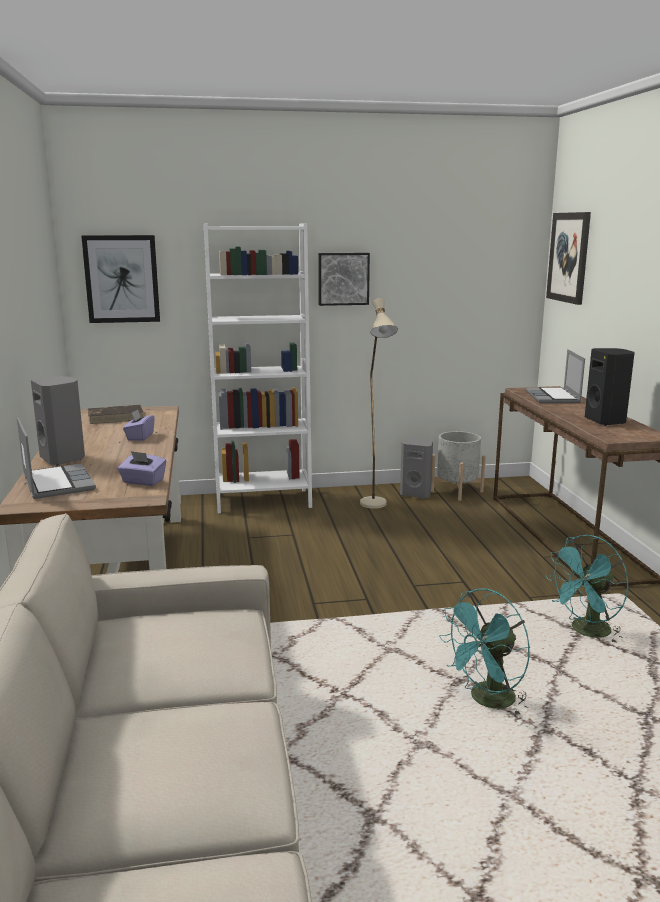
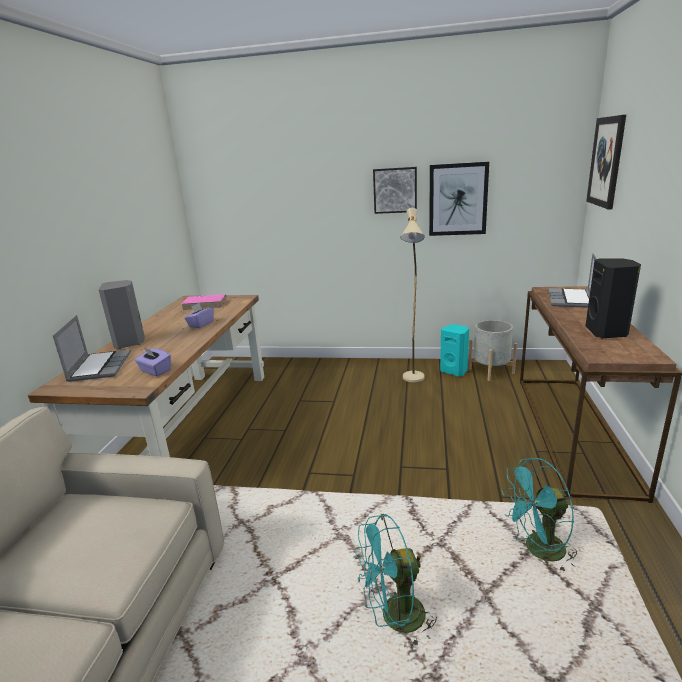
camera: 20 degrees right, 5 degrees up
(116, 417) = (205, 304): brown book -> pink book
(122, 279) = (225, 197): picture -> picture (458, 199)
(263, 500) = (330, 367): white bookcase -> none
(416, 494) = (454, 371): grey speaker -> turquoise speaker

